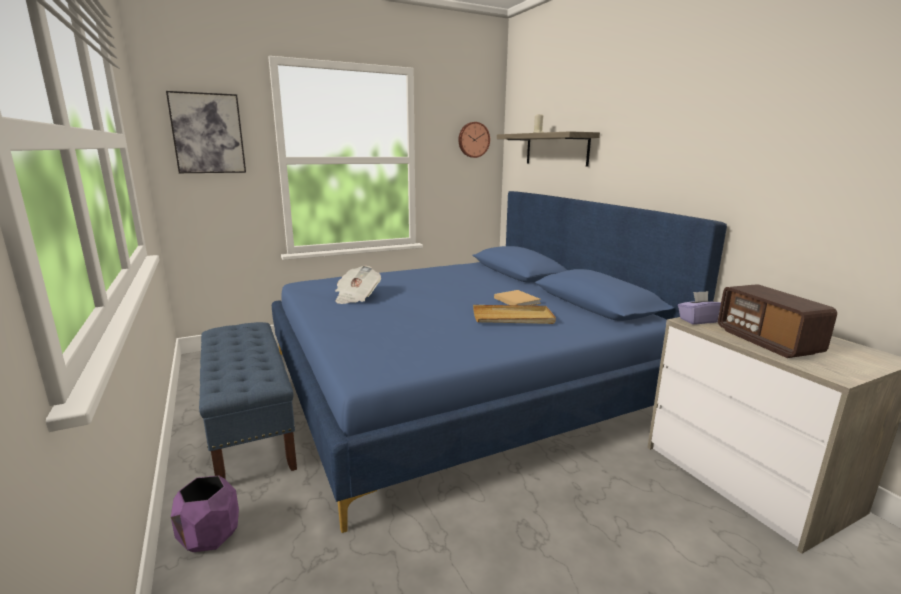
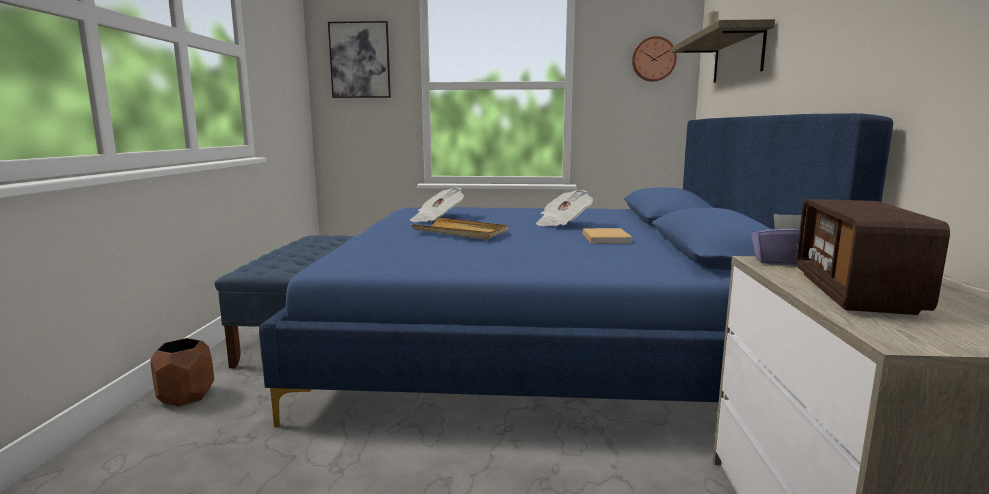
camera: 30 degrees right, 5 degrees down
(210, 536) = (186, 396): purple planter -> brown planter
(463, 288) = (562, 223): none -> newspaper
(513, 318) = (567, 249): beige tray -> beige tray (461, 232)

